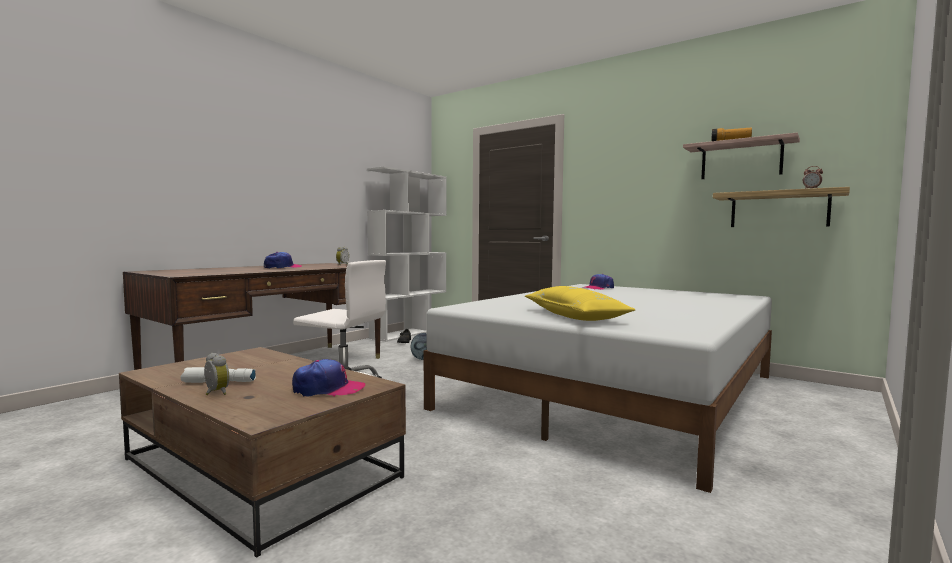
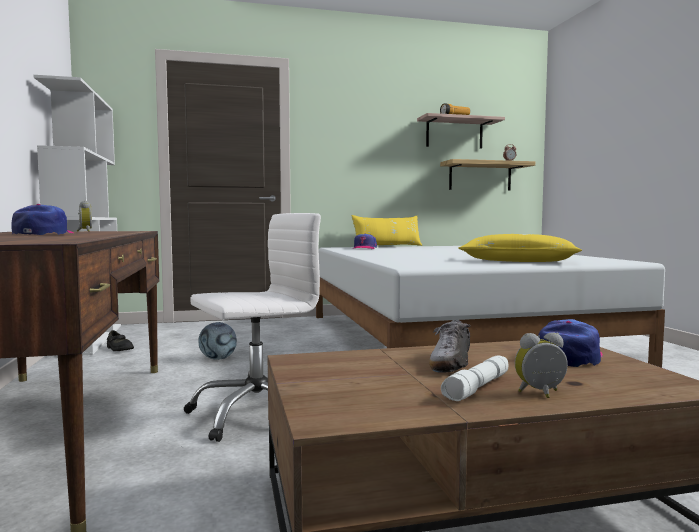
camera: 50 degrees left, 0 degrees up
(277, 371) = (450, 362): none -> shoe
(643, 288) = (387, 246): none -> yellow pillow

